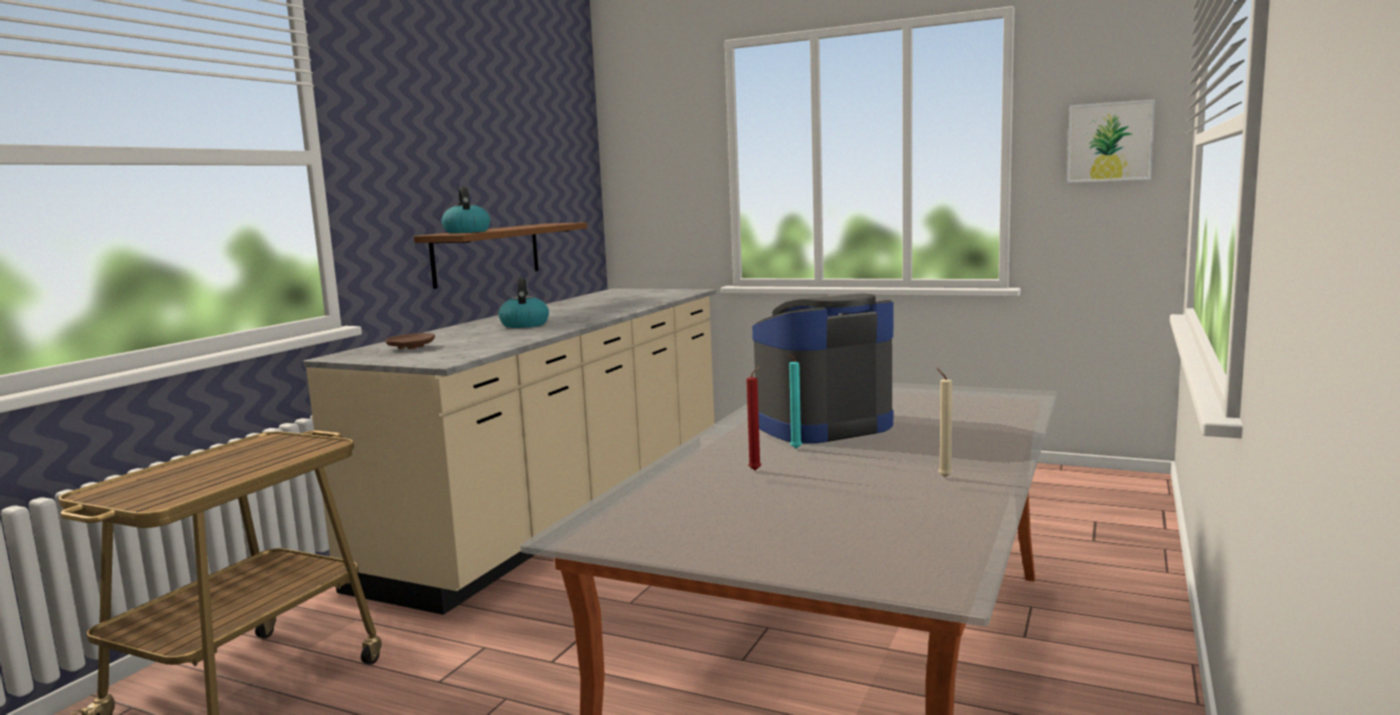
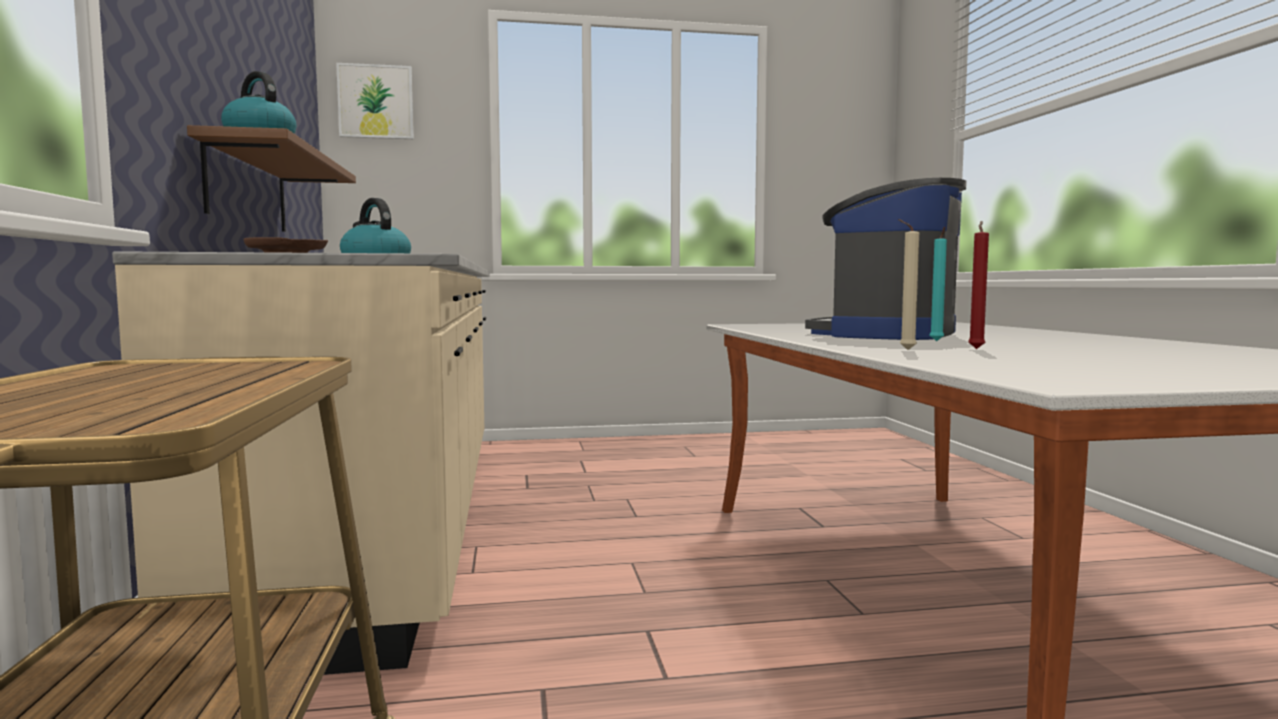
camera: 35 degrees left, 5 degrees down
(943, 477) = (1131, 343): beige candle -> beige candle (905, 350)
(1110, 142) = (839, 152): picture -> picture (376, 102)

